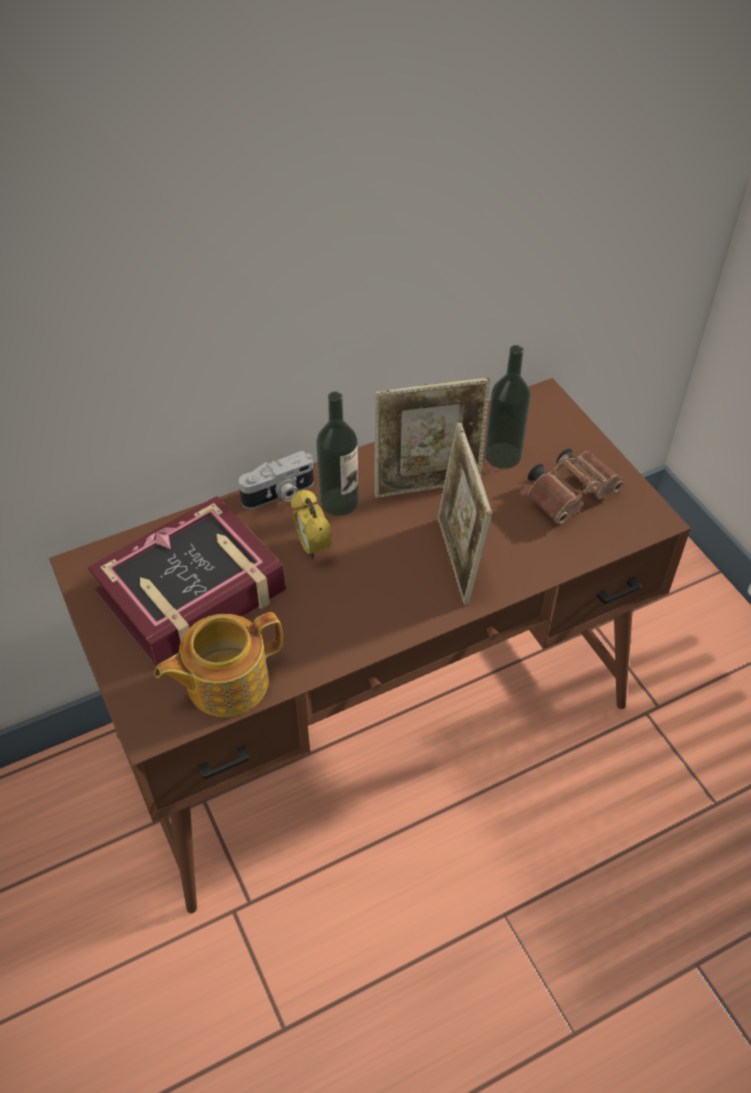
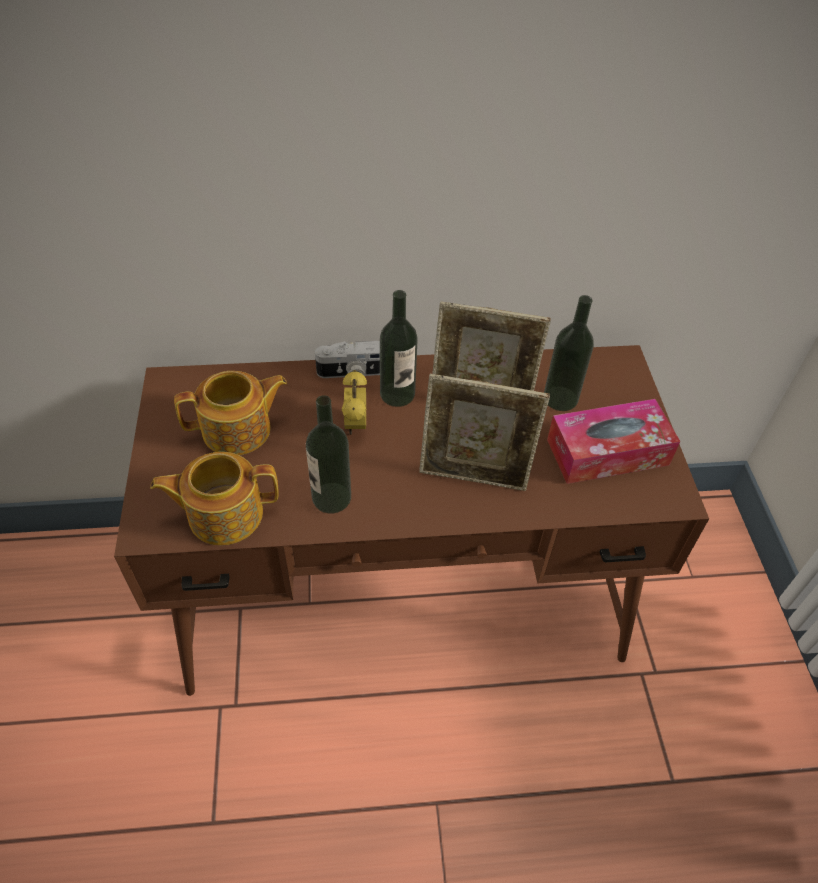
camera: 20 degrees right, 0 degrees up
(192, 592) = (238, 430): book -> teapot
(328, 628) = (331, 498): none -> bottle
(458, 560) = (474, 476): picture frame -> picture frame turned 90 degrees counterclockwise
(572, 495) = (607, 452): brown binoculars -> tissue box

